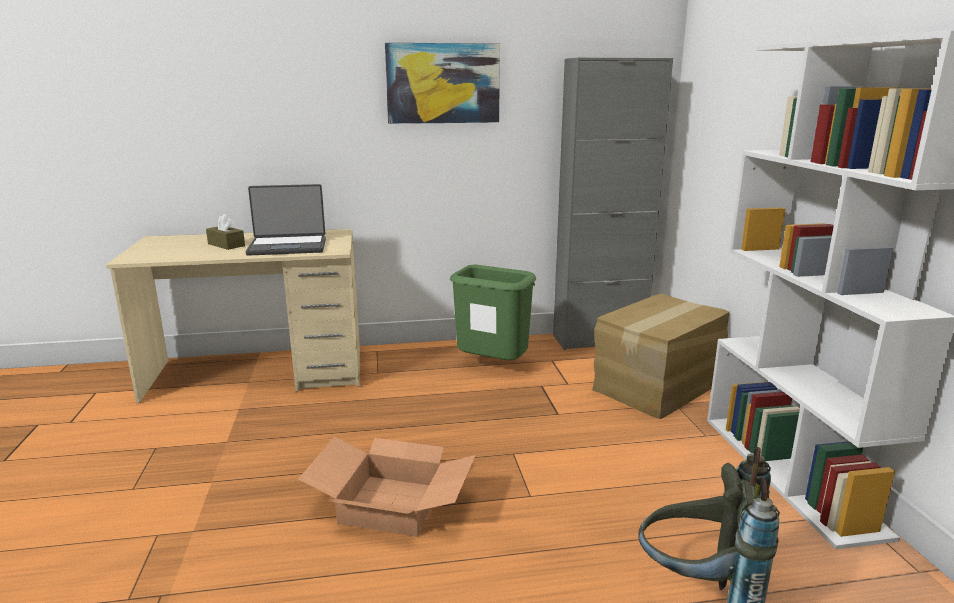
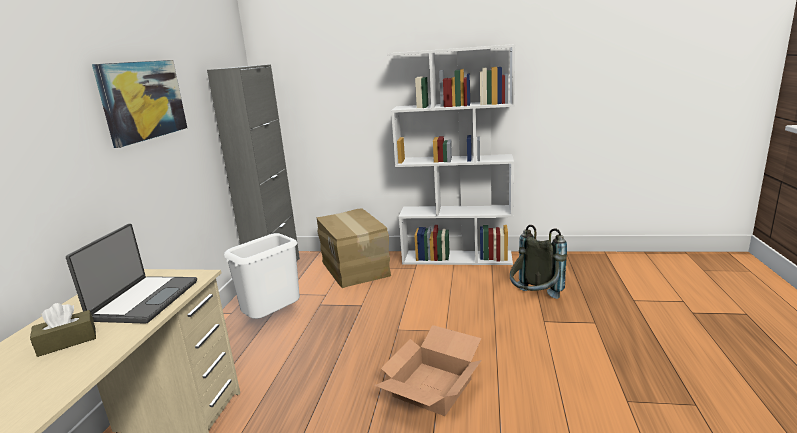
camera: 70 degrees left, 0 degrees up
(493, 367) = (273, 319): green trash can -> white trash can

